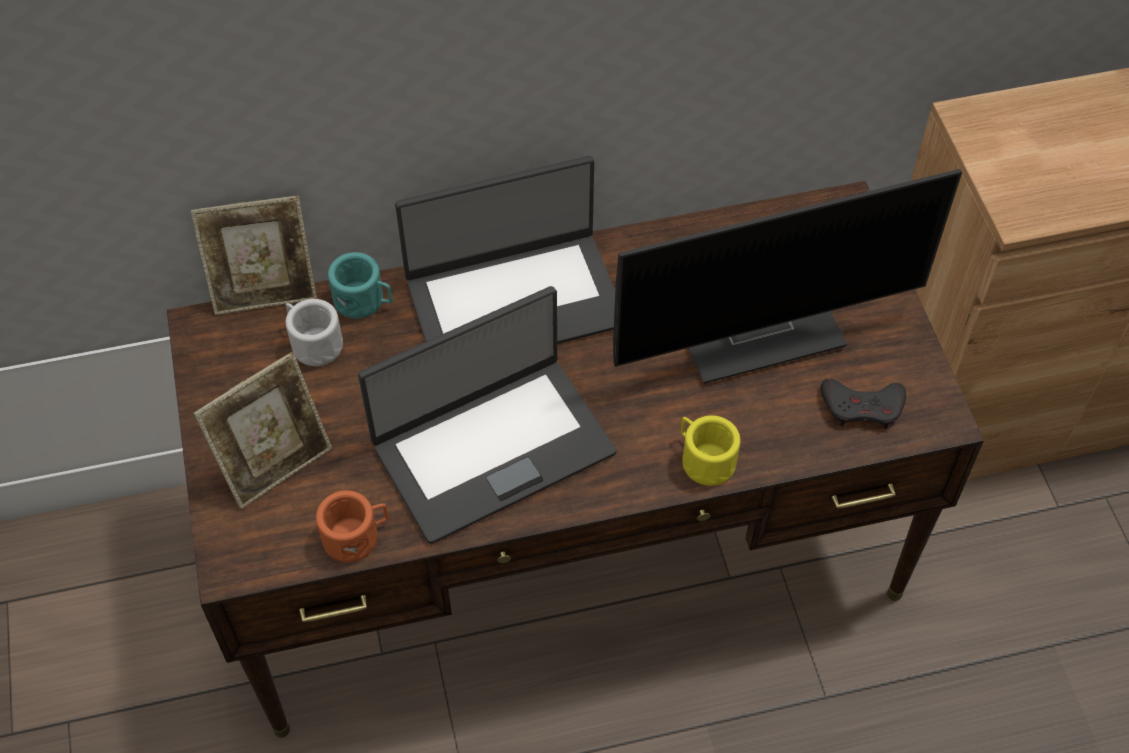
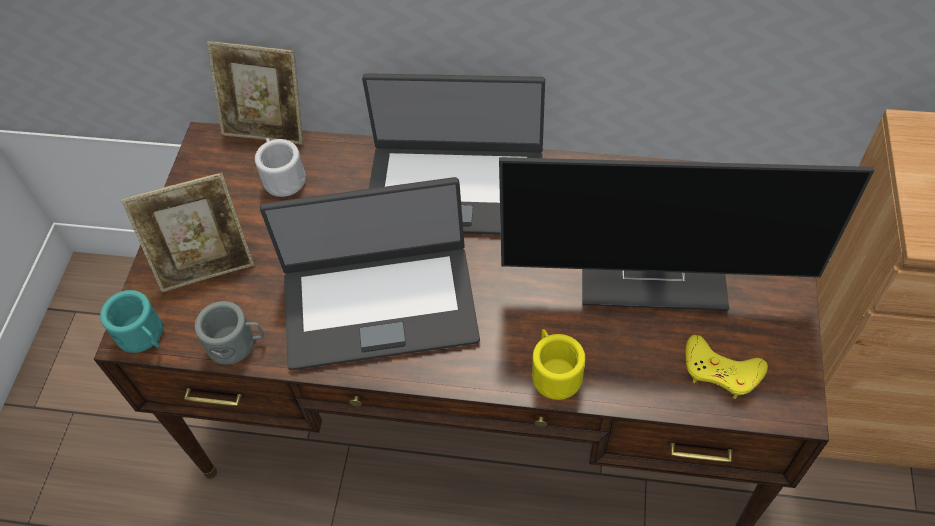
camera: 25 degrees right, 0 degrees up
(357, 536) = (237, 343): orange mug -> grey mug
(364, 301) = (337, 155): turquoise mug -> turquoise mug (143, 336)
(862, 407) = (721, 371): grey game controller -> yellow game controller

